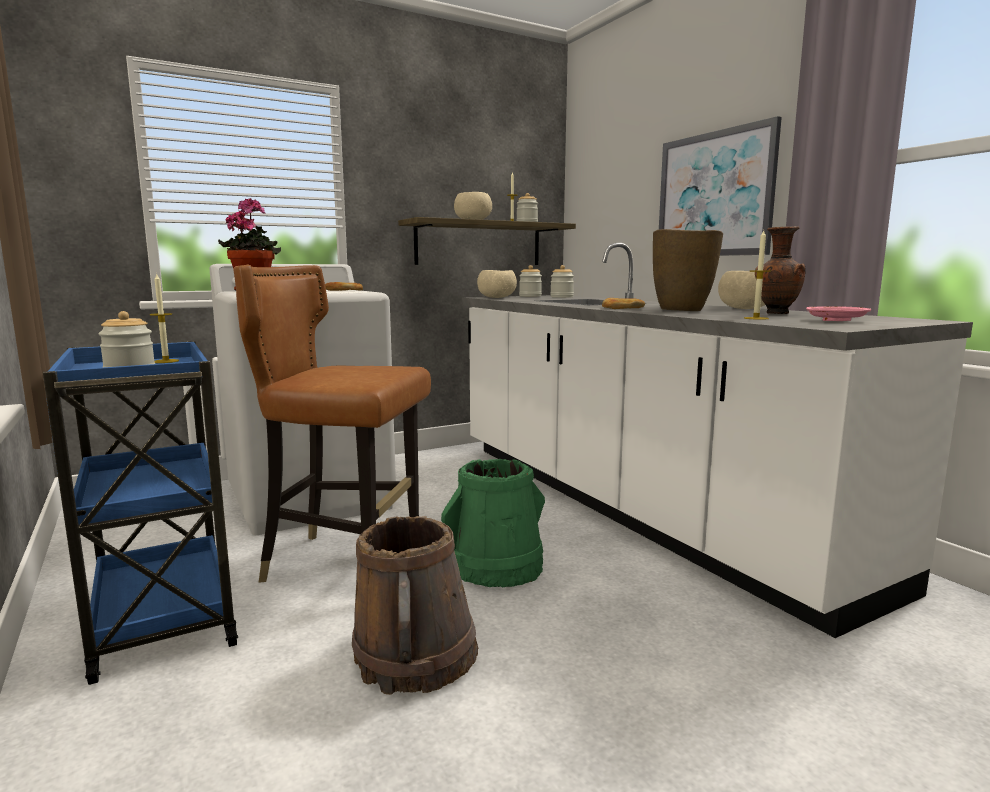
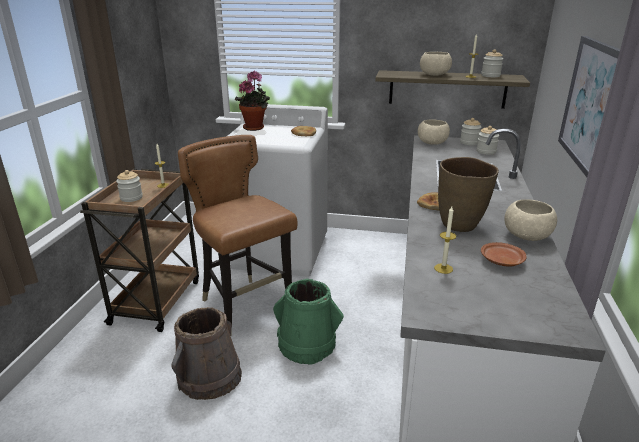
camera: 40 degrees right, 15 degrees up
(162, 613) = (157, 300): blue cart -> brown cart
(775, 313) = (501, 261): brown vase -> brown plate
(836, 320) = (484, 298): pink plate -> none

